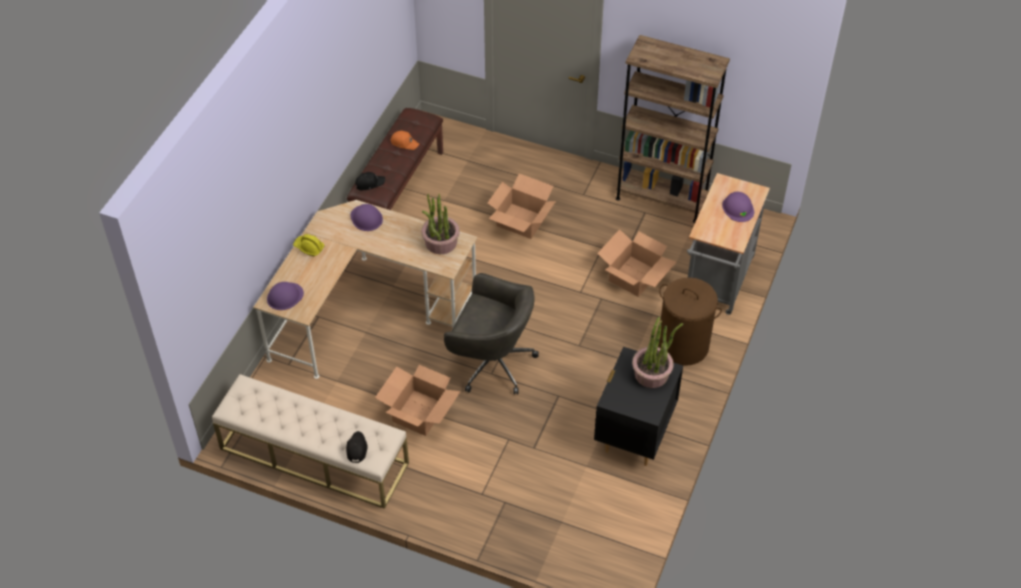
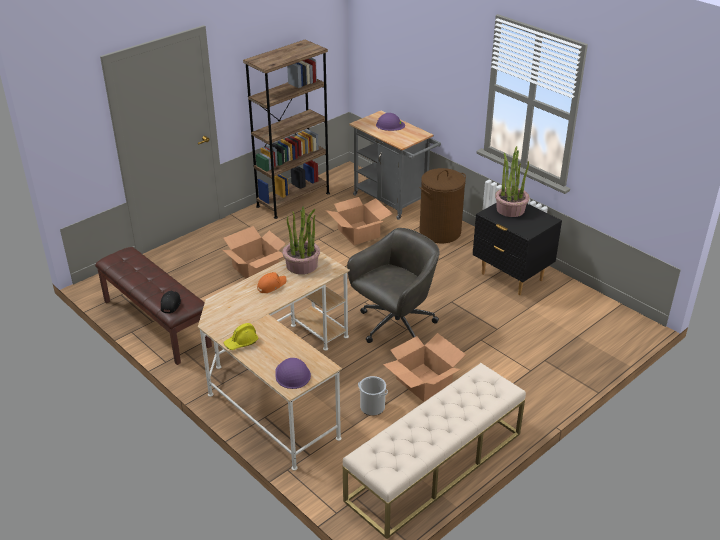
camera: 65 degrees left, 15 degrees down
(356, 449) = (488, 396): black cap -> none
(366, 218) = (235, 298): purple hard hat -> none
(366, 386) = (372, 407): none -> bucket
(404, 143) = (142, 271): orange cap -> orange cap (271, 285)

